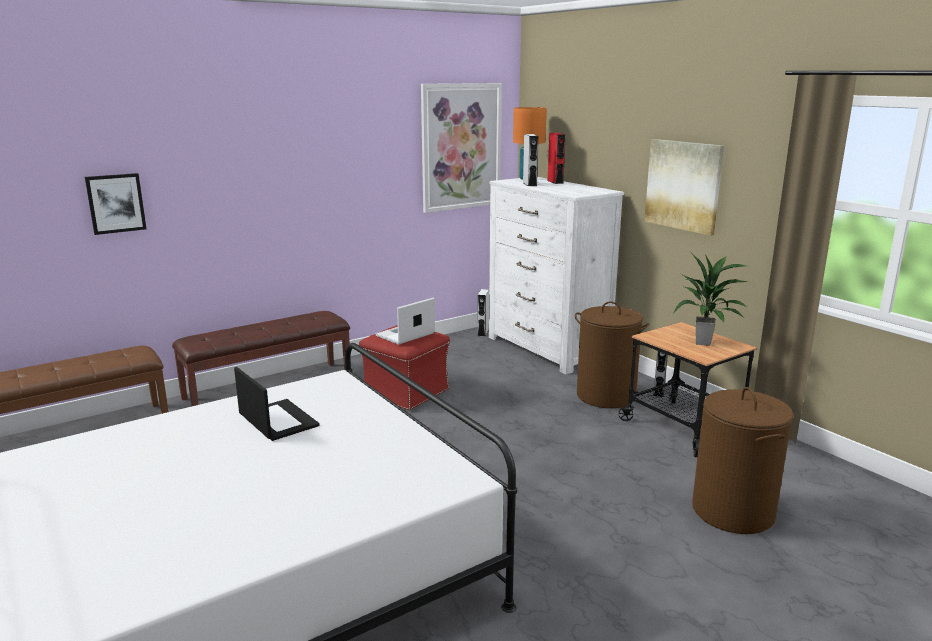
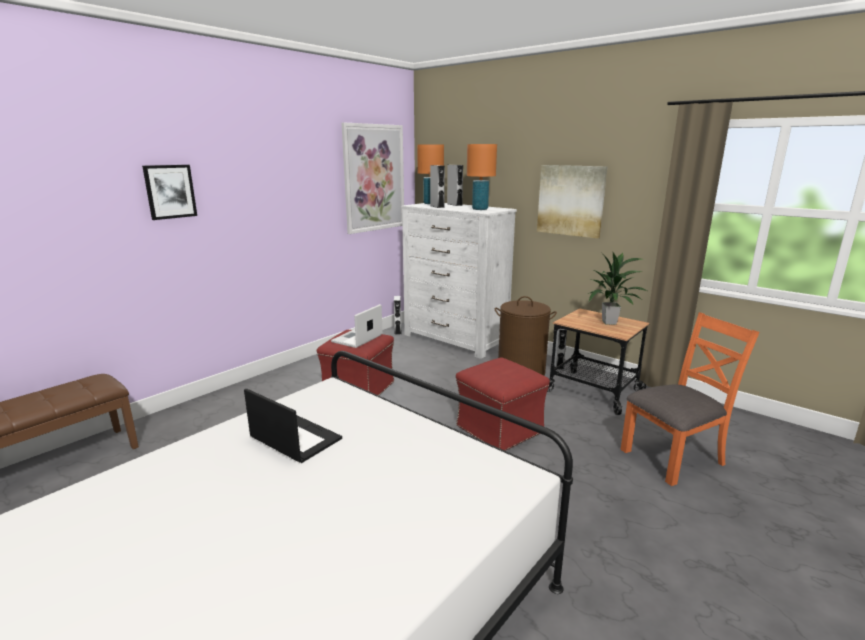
camera: 15 degrees left, 0 degrees up
(116, 203) = (60, 231): picture -> picture (170, 191)
(269, 387) = (229, 398): brown bench -> none
(540, 453) = (499, 429): none -> red ottoman
(555, 182) = (454, 204): red speaker -> grey speaker
(576, 190) = (480, 209): none -> orange table lamp
(733, 511) = (673, 457): brown laundry basket -> orange chair

